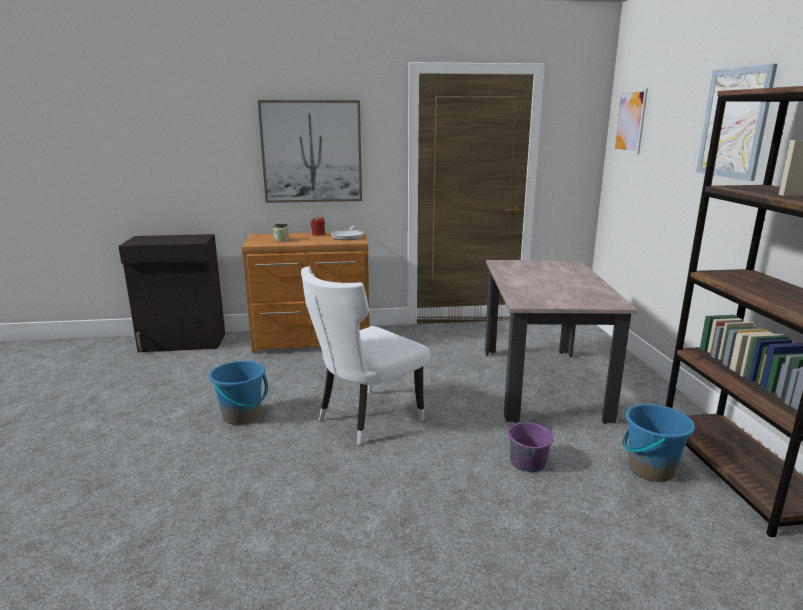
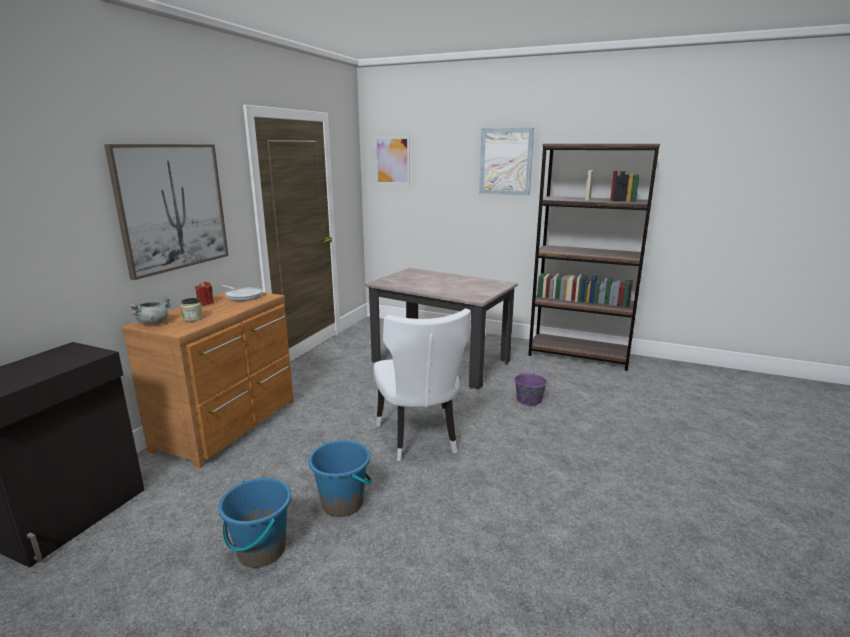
camera: 60 degrees left, 0 degrees up
(263, 236) = (153, 323): none -> grey cooking pot
(650, 469) = (560, 372): blue bucket -> blue bucket (261, 550)

